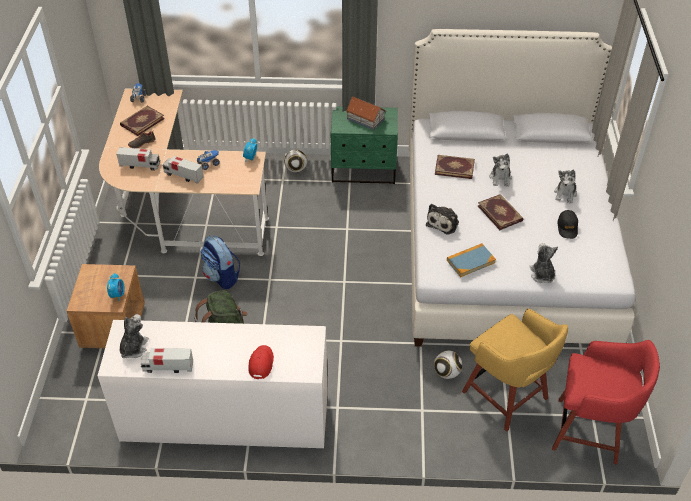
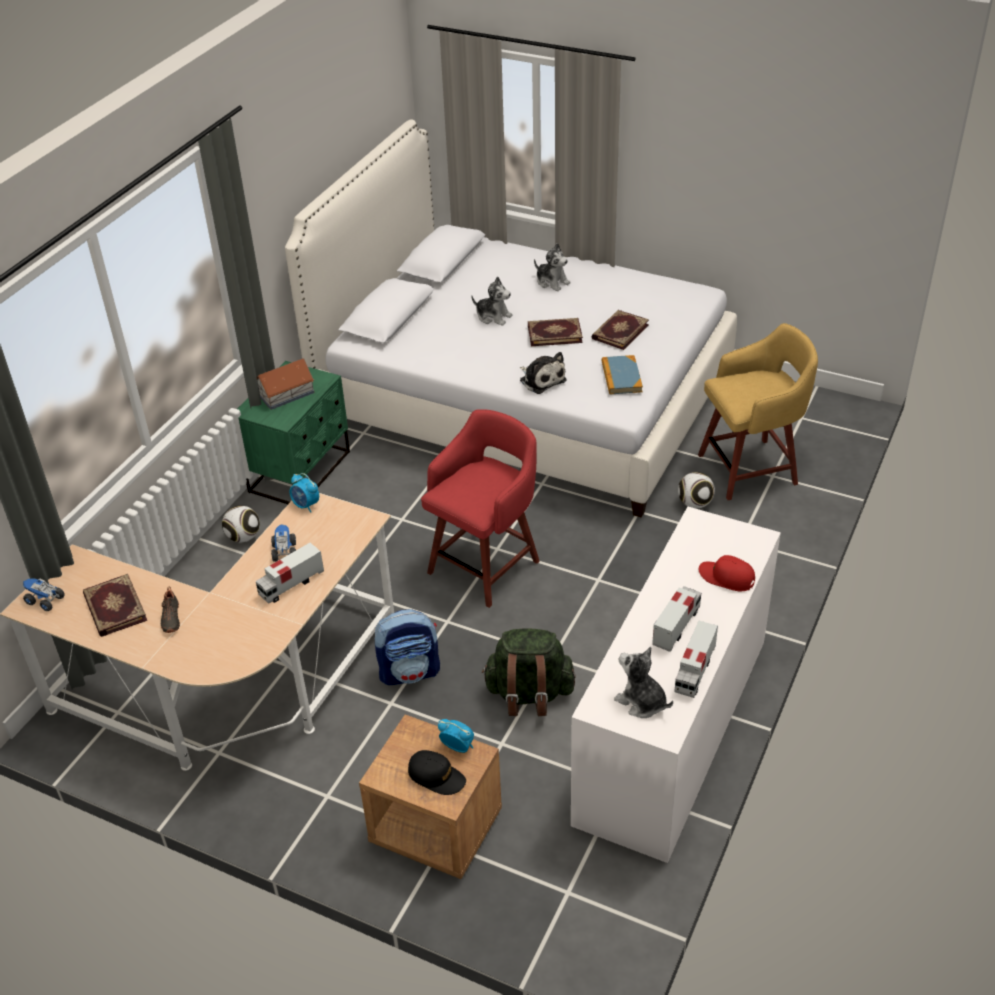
camera: 65 degrees left, 5 degrees down
(140, 165) = (227, 630): toy truck -> toy truck (676, 626)
(454, 167) = (449, 344): book -> book (619, 331)
(542, 275) = (668, 336): plush toy -> none
(567, 227) = (606, 297): black cap -> black cap (437, 776)
(590, 432) = (821, 426): red stool -> red stool (486, 565)

